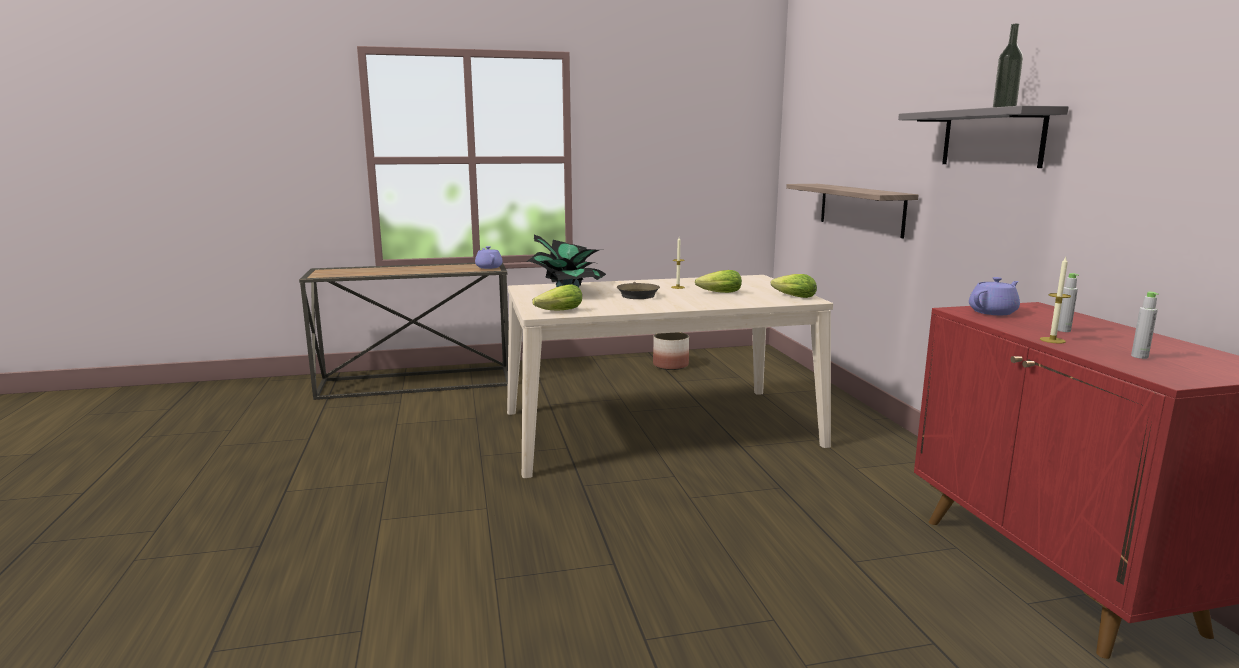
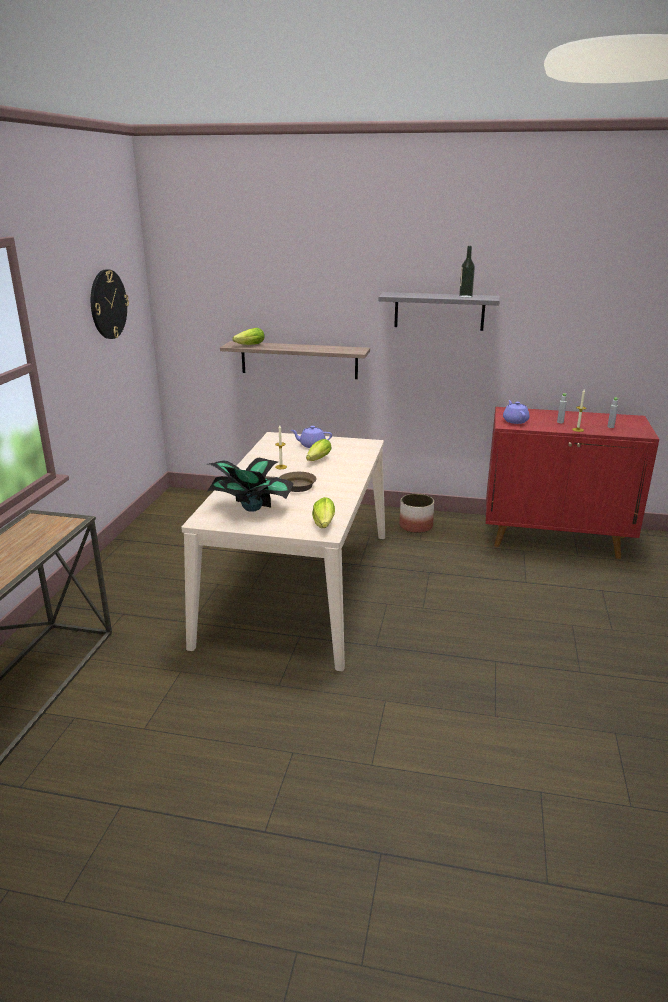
camera: 65 degrees left, 10 degrees up
(488, 267) = (56, 521): purple teapot -> purple teapot (311, 445)
(671, 365) = (165, 539): planter -> planter (415, 526)
(697, 130) = (108, 304): none -> wall clock
(792, 296) = (354, 444): lettuce -> lettuce (248, 345)

